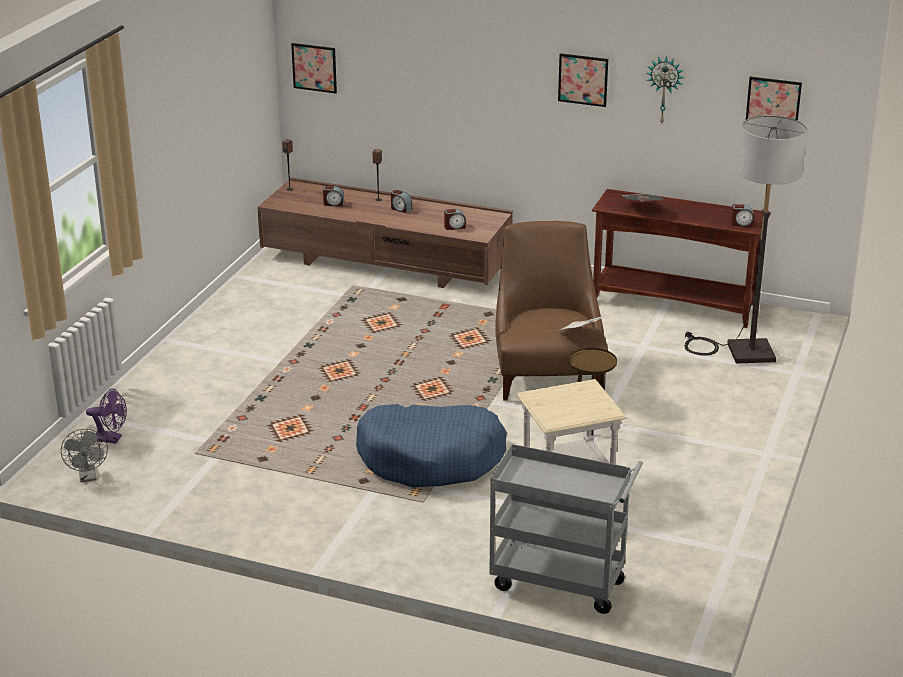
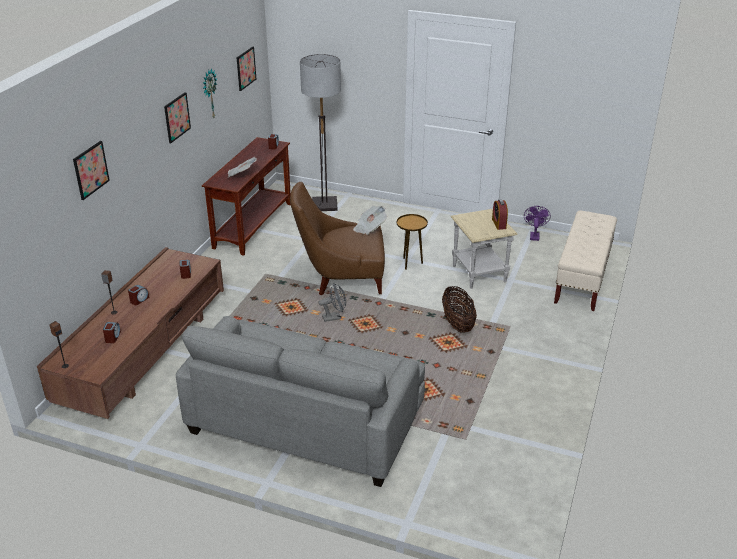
camera: 90 degrees left, 5 degrees up
(88, 477) = (510, 501): grey fan -> grey fan (334, 317)
(111, 439) = (449, 494): purple fan -> purple fan (534, 235)
(249, 355) = (305, 421): none -> grey sofa
(314, 67) = (28, 247): picture -> picture (91, 170)
(431, 458) = (457, 324): blue dog bed -> basket
(561, 586) = (582, 279): grey cart -> beige bench
(571, 416) = (499, 224): none -> alarm clock

